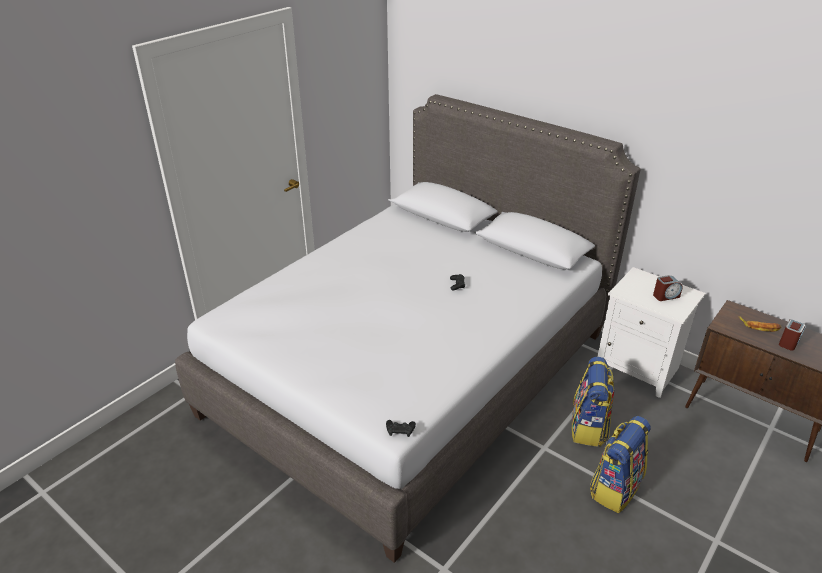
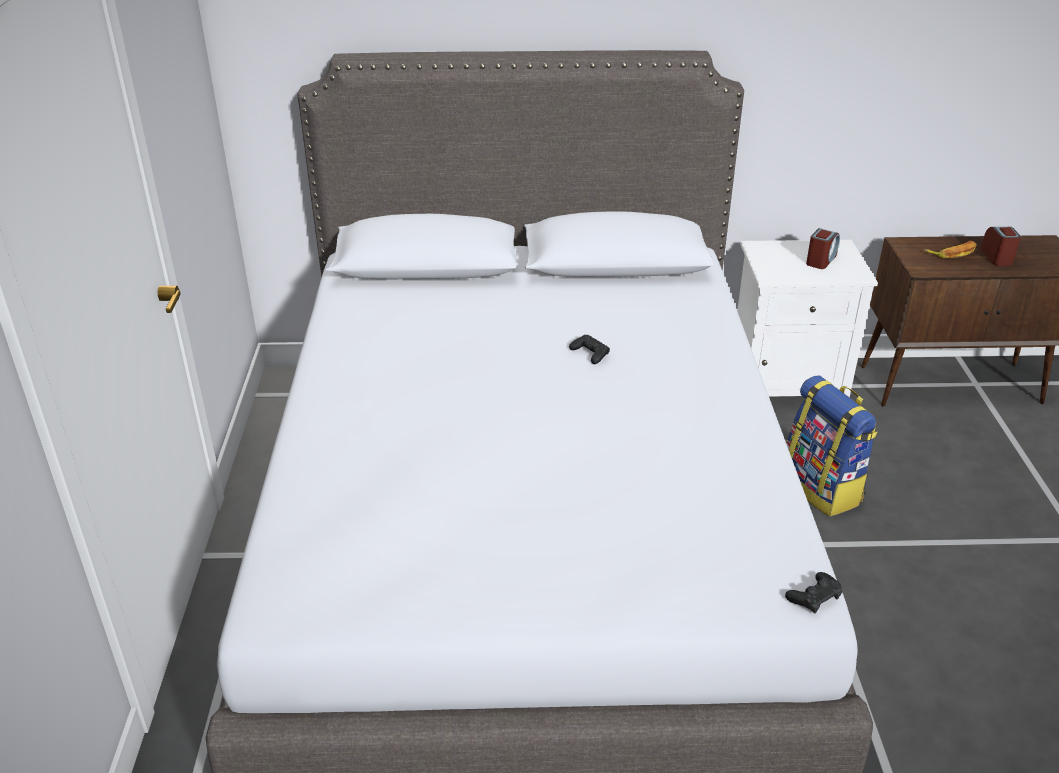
camera: 40 degrees left, 0 degrees up
(615, 488) = (931, 544): backpack -> none

